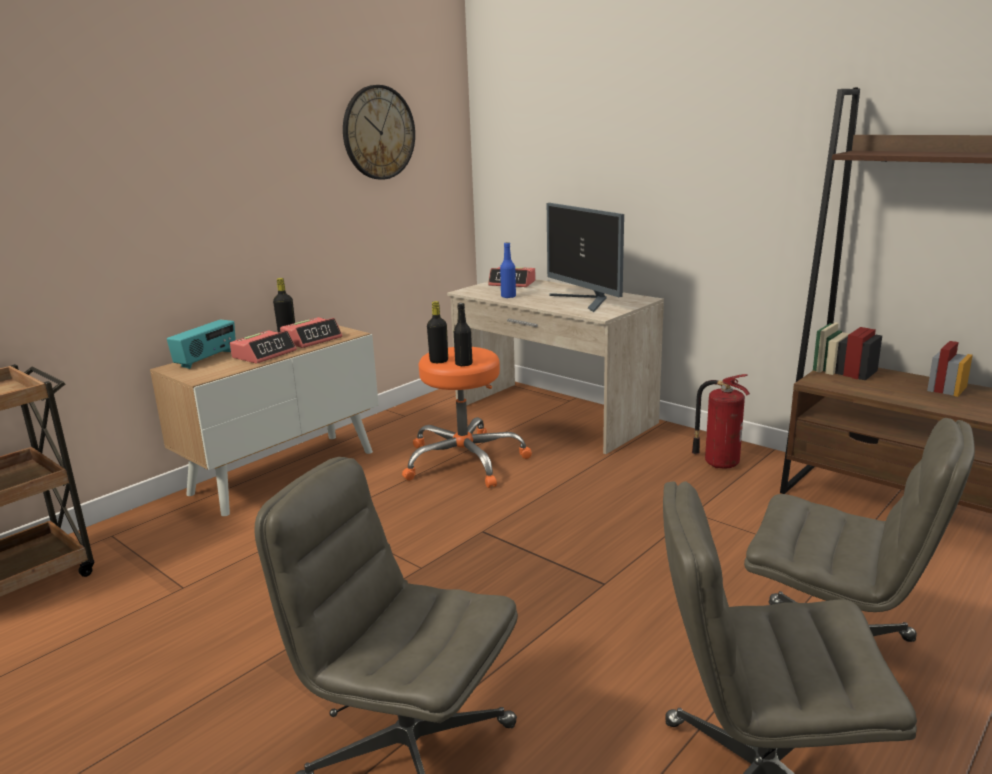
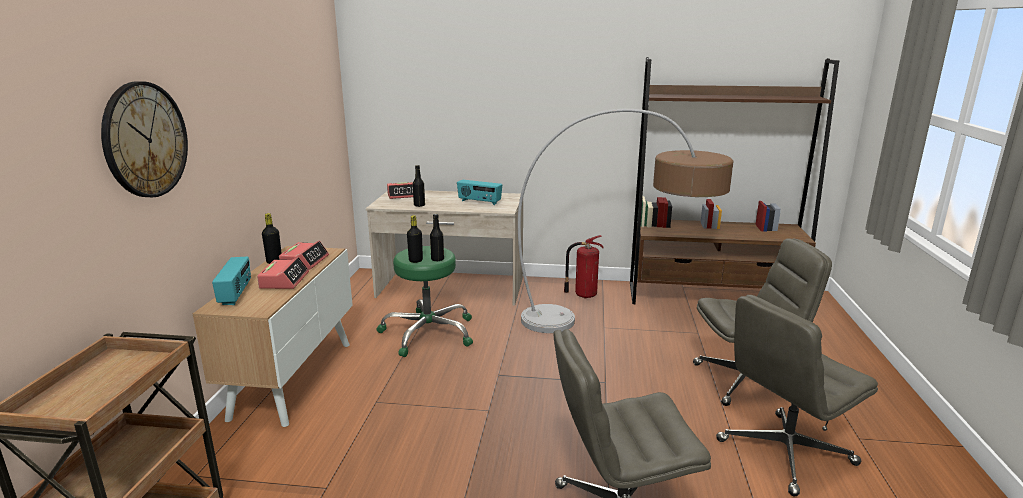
camera: 35 degrees left, 0 degrees up
(378, 132) = (299, 84): wall clock -> wall clock (145, 140)
(464, 461) = (428, 333): orange stool -> green stool
(508, 297) = (419, 205): blue bottle -> black bottle
(586, 302) = (479, 202): monitor -> radio
(728, 516) = (622, 324): none -> floor lamp

